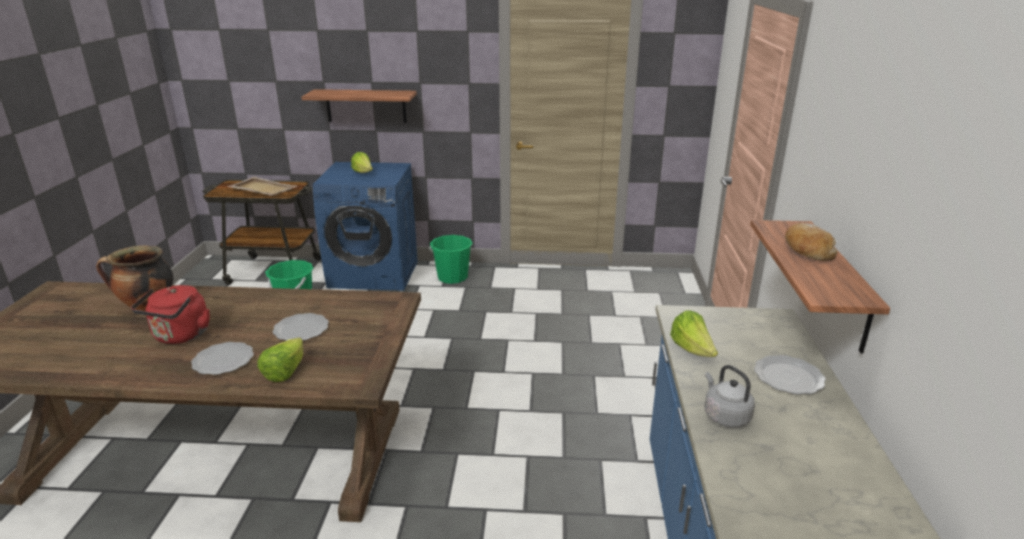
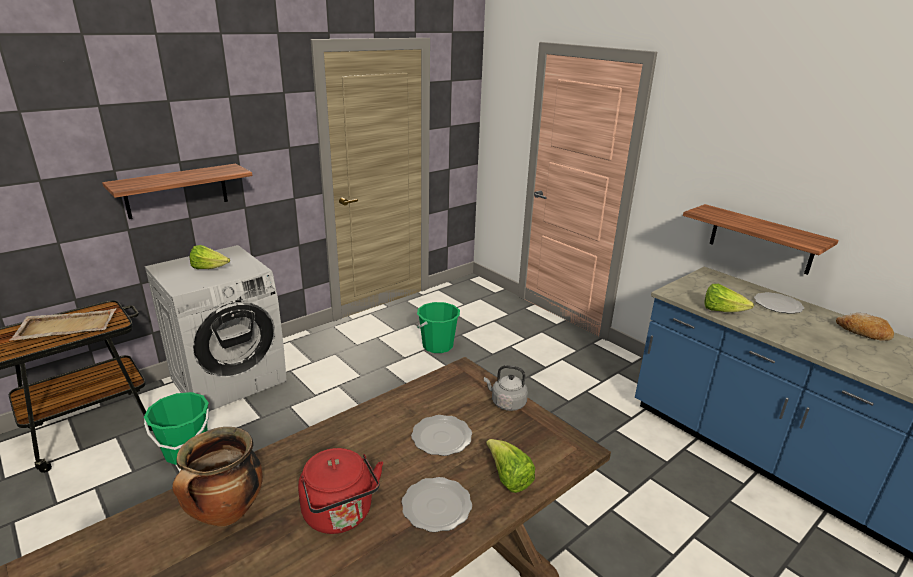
camera: 45 degrees left, 0 degrees up
(374, 276) = (229, 382): blue washing machine -> white washing machine
(452, 277) = (310, 350): green bucket -> green bucket (437, 346)
(724, 416) = (803, 339): grey kettle -> grey kettle (506, 403)
(807, 250) = (746, 221): bread -> bread (863, 333)

